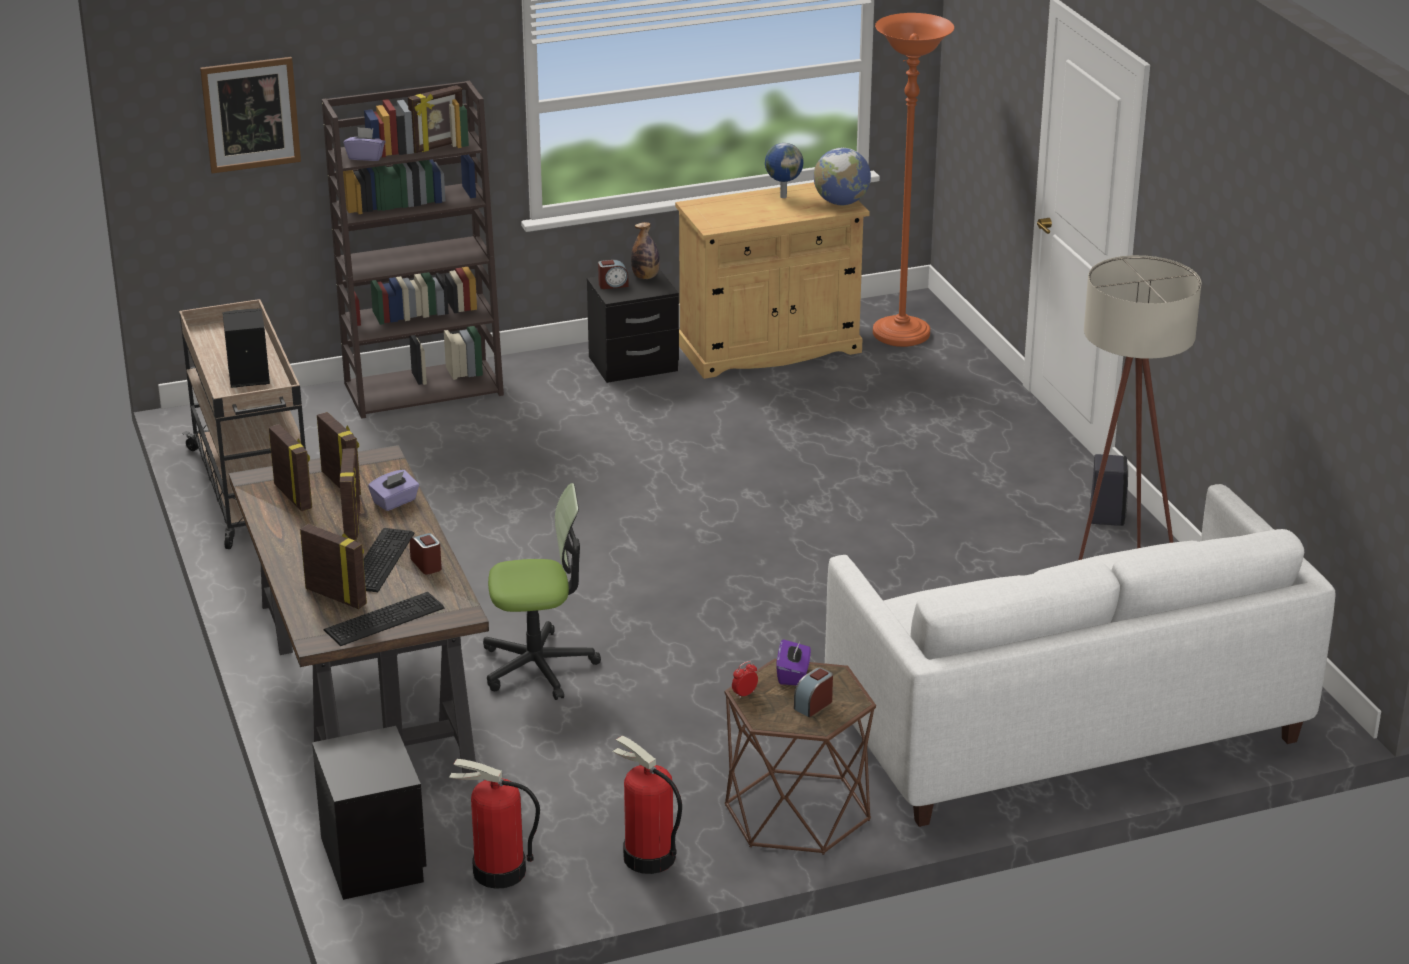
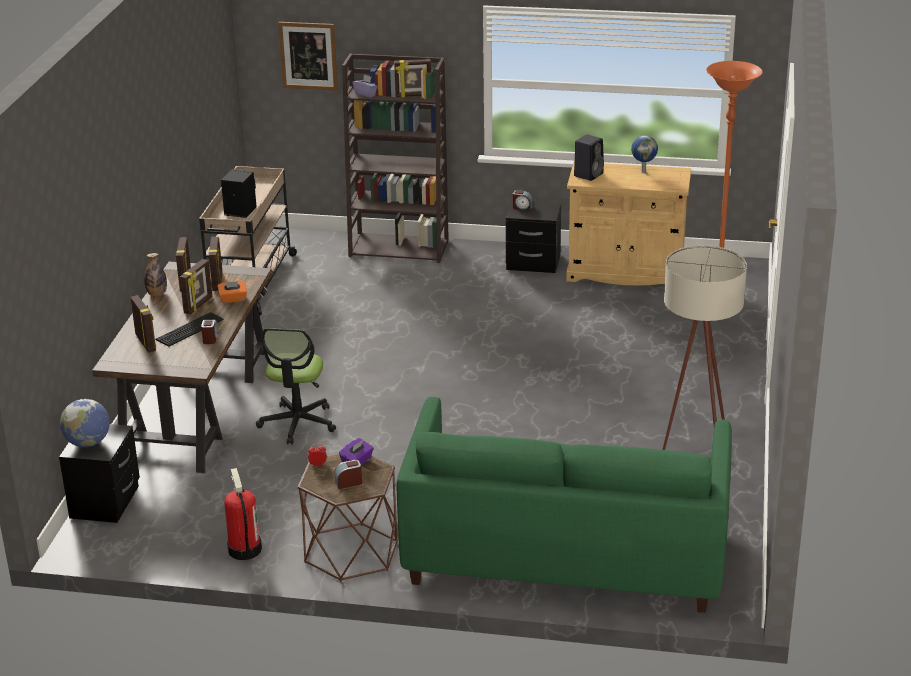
camera: 30 degrees right, 0 degrees up
(382, 618) = (154, 361): keyboard -> none
(395, 502) = (233, 299): purple tissue box -> orange tissue box
(498, 872) = (159, 530): fire extinguisher -> none
(538, 666) = (298, 423): office chair -> office chair turned 75 degrees clockwise
(645, 277) = (546, 207): bottle -> bottle (157, 294)
(841, 203) = (676, 183): globe -> globe (88, 443)
(1065, 725) = (565, 553): white sofa -> green sofa
(1106, 515) = (733, 431): black speaker -> black speaker (588, 174)

